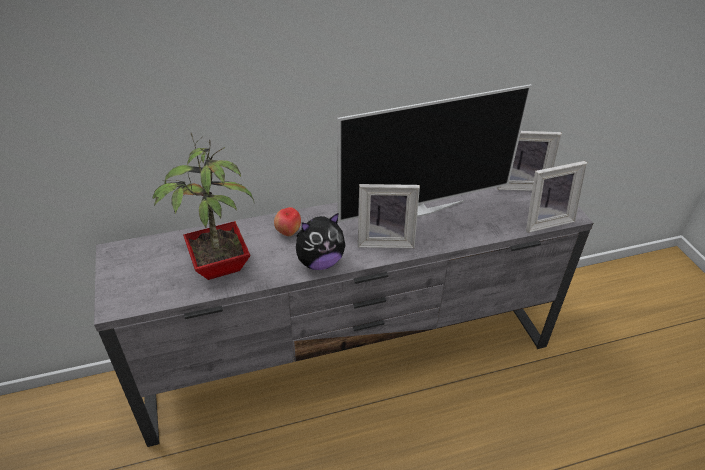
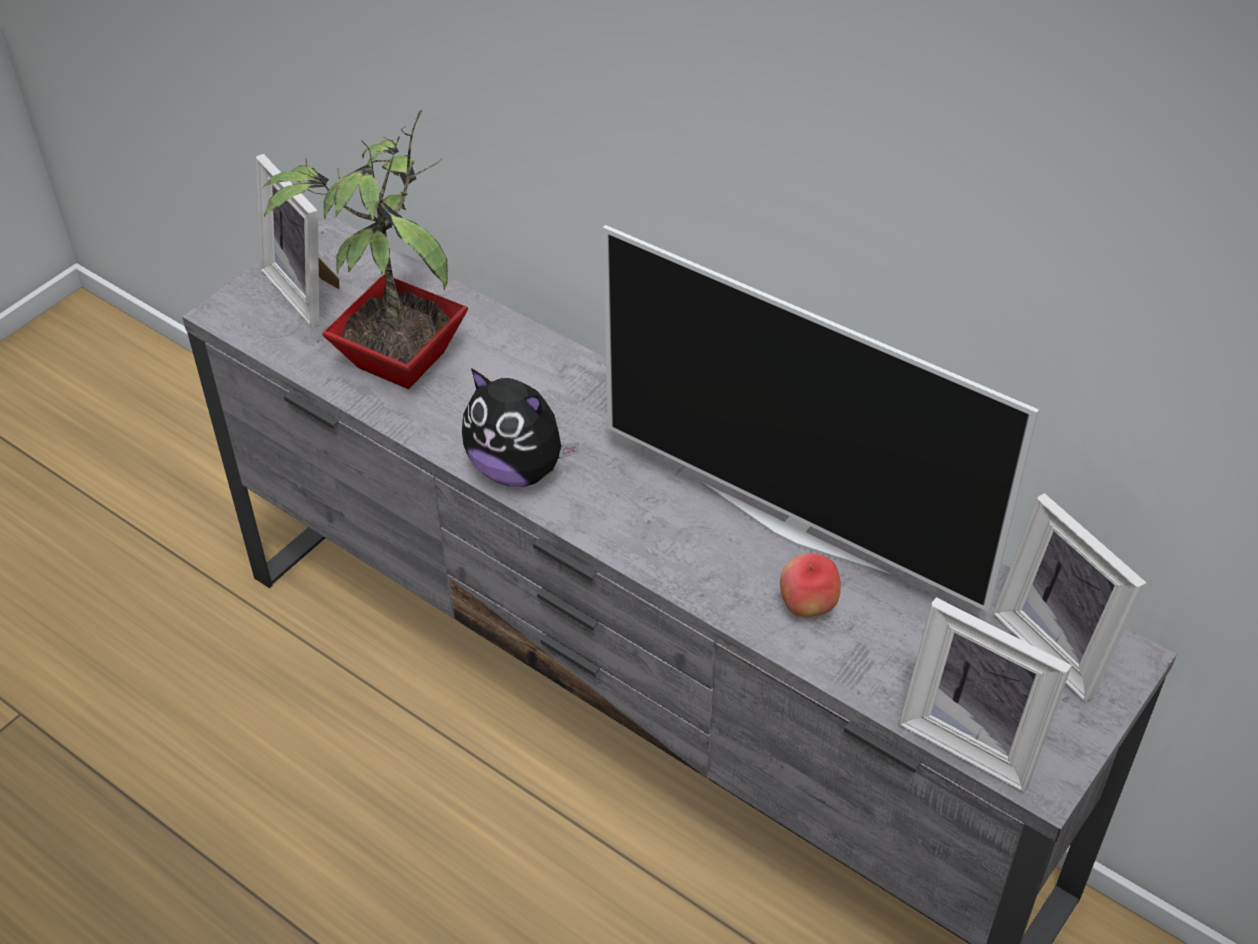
camera: 55 degrees right, 5 degrees up
(288, 232) = (551, 391): apple -> apple (807, 606)
(385, 239) = (658, 521): picture frame -> picture frame (308, 289)

